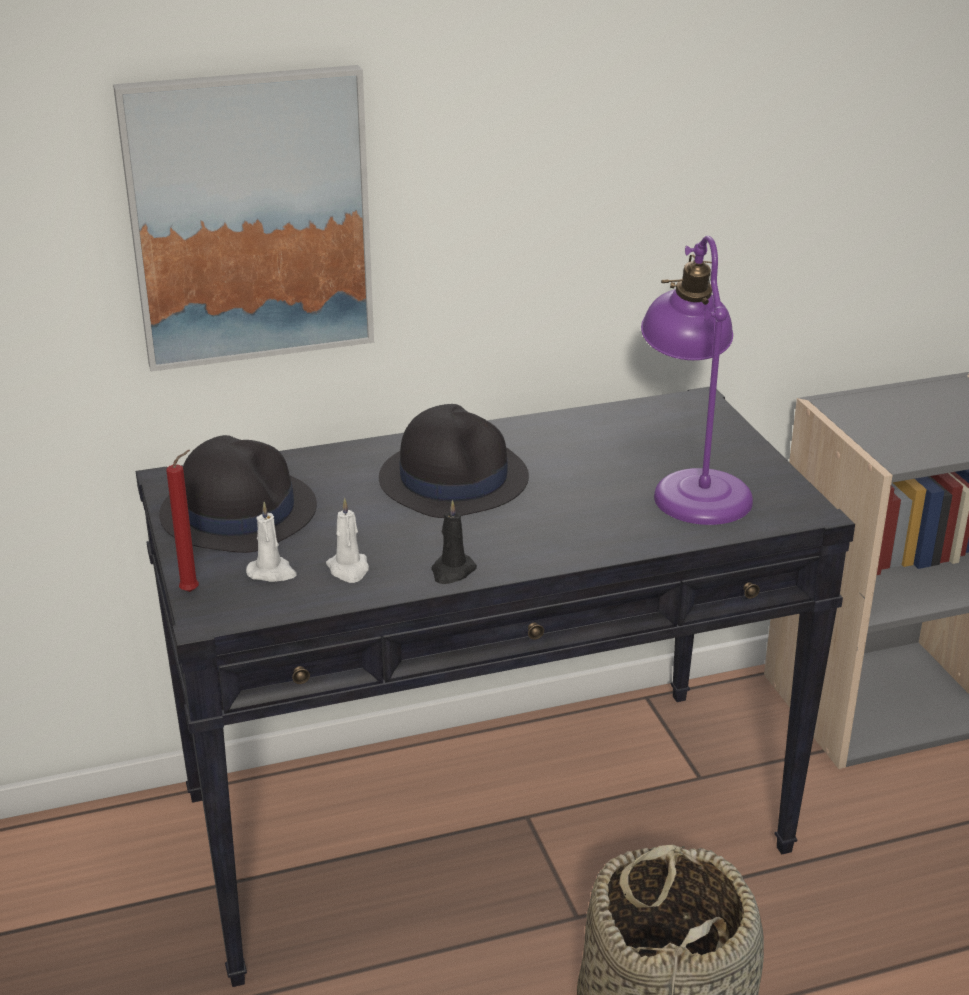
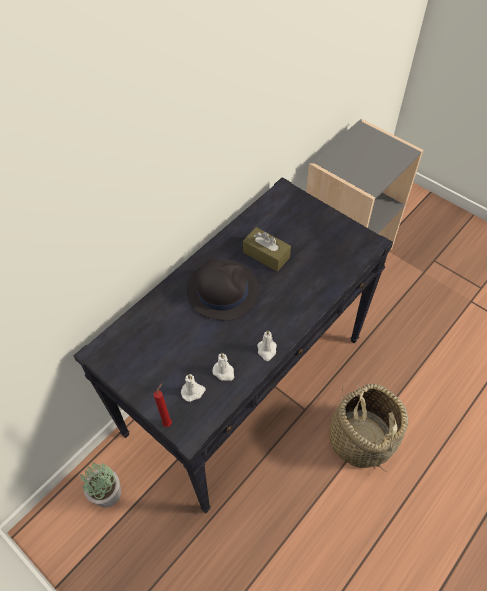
camera: 30 degrees left, 25 degrees up
(88, 868) = (107, 493): none -> potted plant
(238, 511) = (145, 359): black hat -> none
(250, 218) = (93, 224): picture -> none
(452, 571) = (267, 350): black candle -> white candle
(579, 464) = (266, 255): none -> brown tissue box
(689, 477) = (315, 243): purple table lamp -> none

